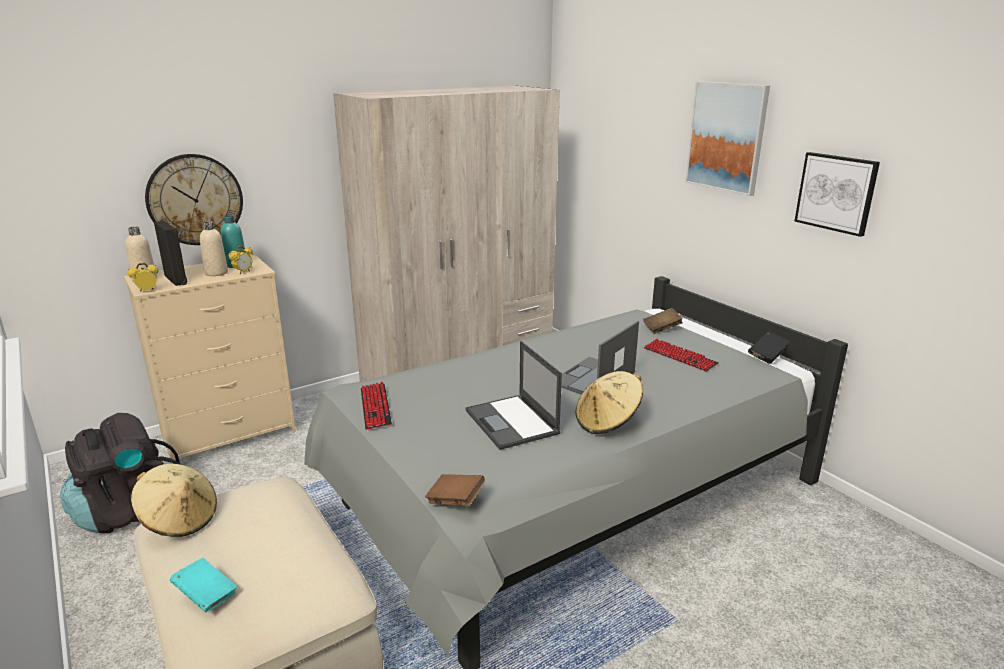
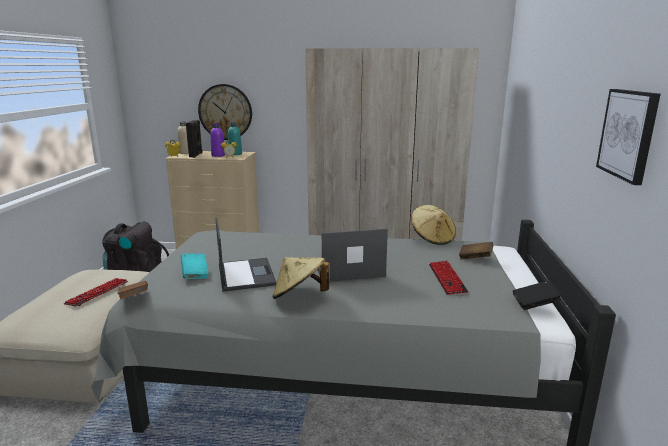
camera: 40 degrees right, 5 degrees down
(179, 520) = (85, 271): beige hat -> beige hat (432, 238)
(206, 596) = (35, 305): turquoise book -> turquoise book (195, 274)
(216, 273) = (218, 155): beige bottle -> purple bottle
(375, 407) = (201, 242): keyboard -> keyboard (97, 293)
(512, 422) = (245, 274): laptop -> laptop turned 150 degrees clockwise
(726, 137) = (574, 81): picture -> none

